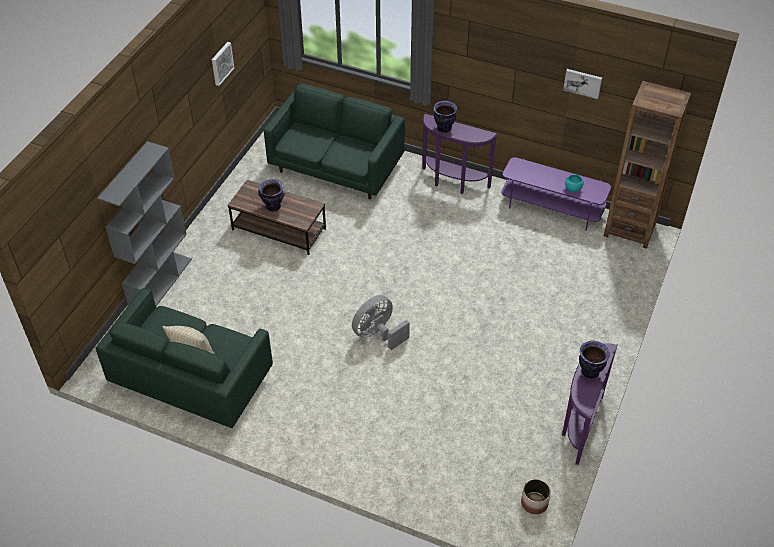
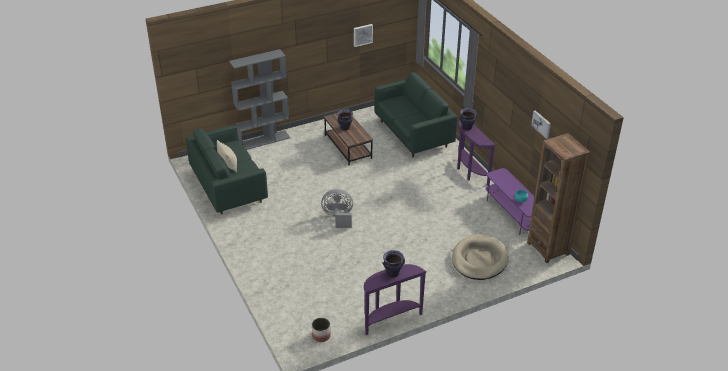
camera: 40 degrees right, 10 degrees down
(582, 287) = (479, 260): none -> beige dog bed

